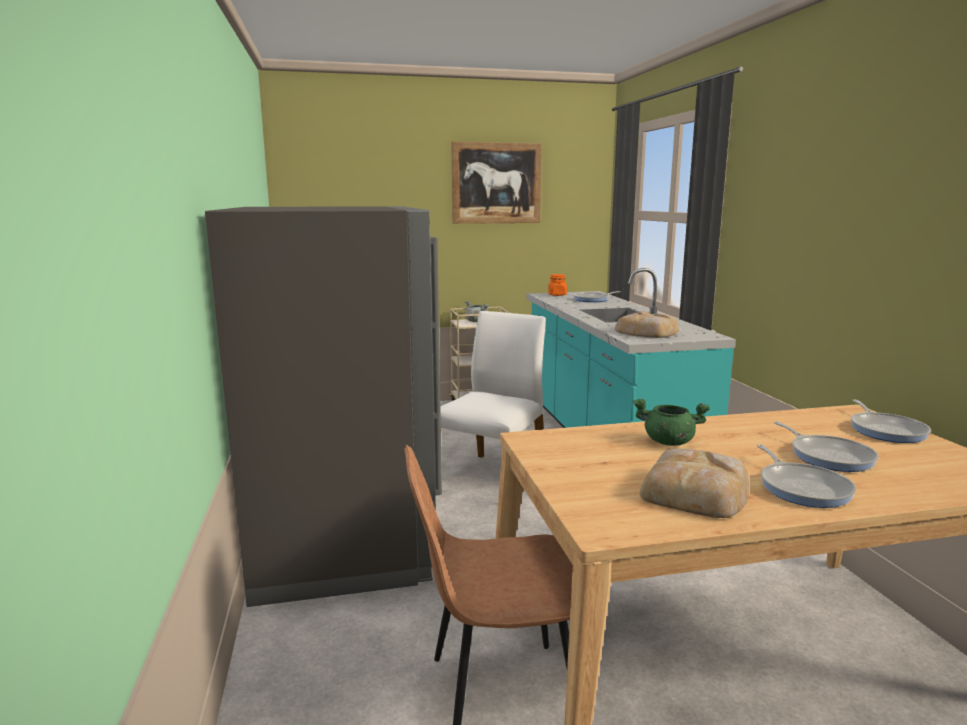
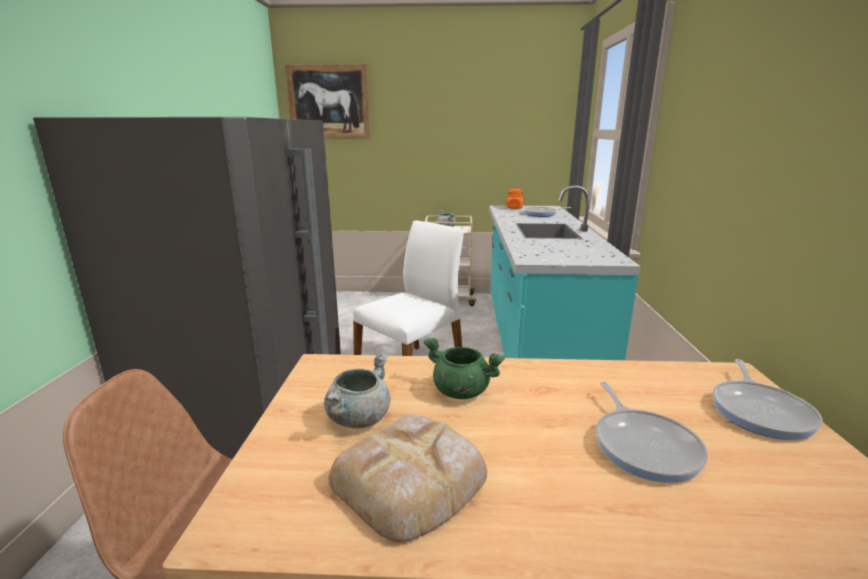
camera: 15 degrees right, 5 degrees up
(496, 183) = (470, 104): picture -> picture (329, 102)
(610, 466) = (358, 418): none -> grey cooking pot
(647, 332) = (552, 251): bread -> none
(802, 488) = (560, 500): frying pan -> none

